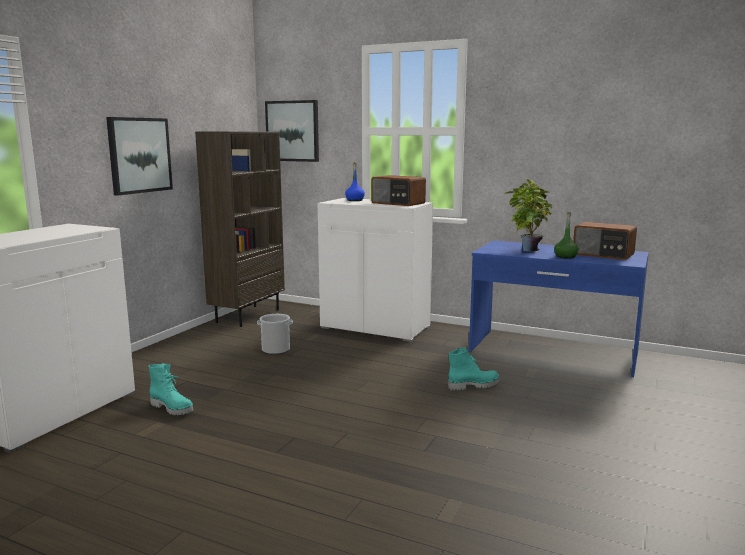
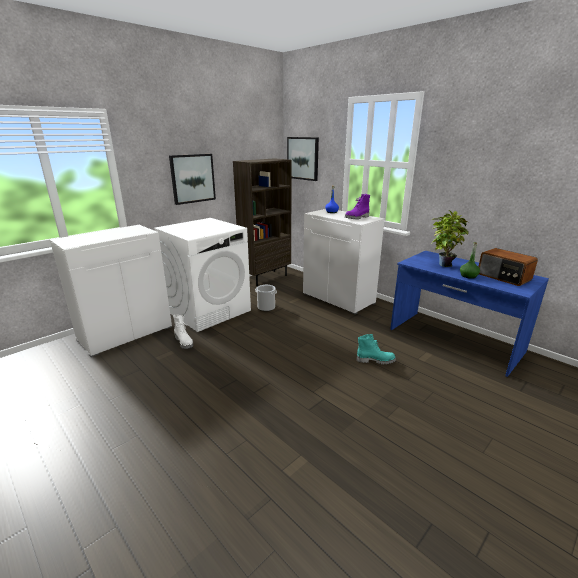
camera: 20 degrees right, 10 degrees up
(172, 408) = (184, 342): turquoise boot -> white boot
(184, 365) = (209, 310): none -> white washing machine
(398, 203) = (357, 218): radio -> purple boot

